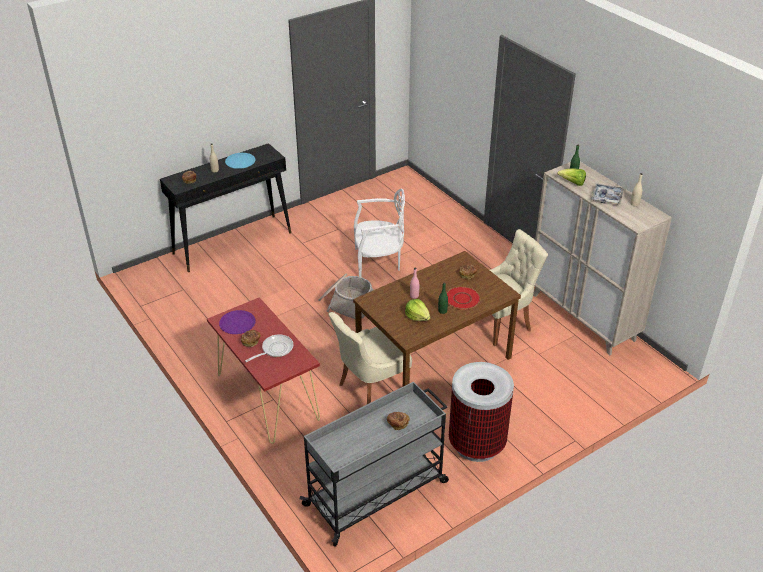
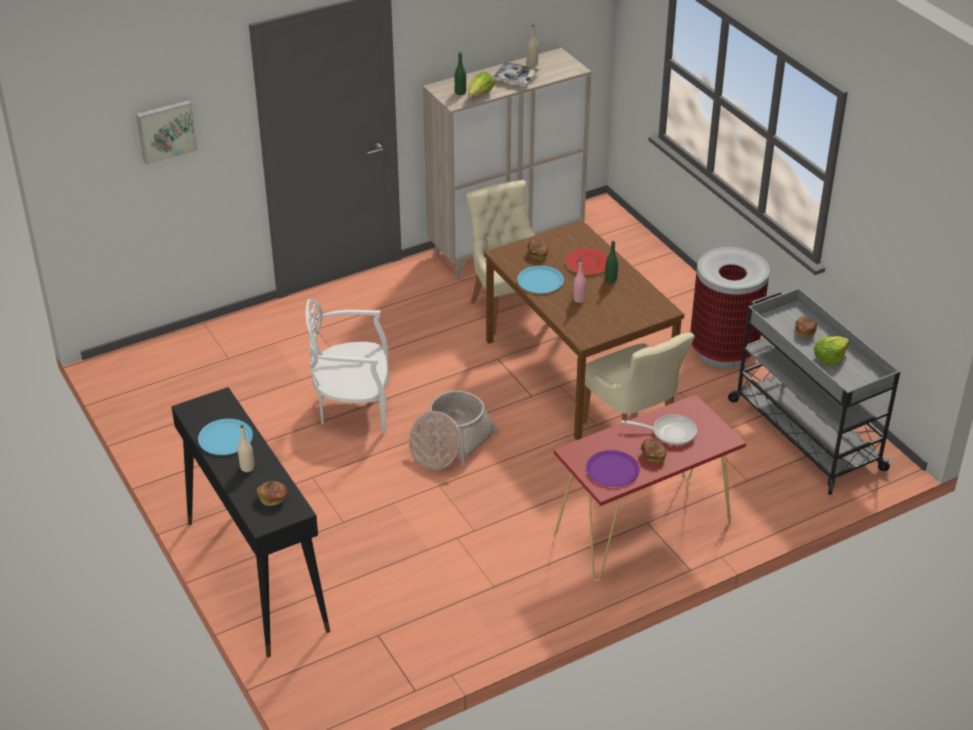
camera: 85 degrees left, 0 degrees up
(275, 349) = (670, 433): frying pan -> frying pan turned 135 degrees clockwise
(378, 262) = (353, 407): white chair -> white chair turned 90 degrees counterclockwise
(417, 317) = (621, 300): lettuce -> lettuce (829, 357)
(434, 277) = (540, 281): none -> blue plate
(455, 67) = (166, 131): none -> picture

